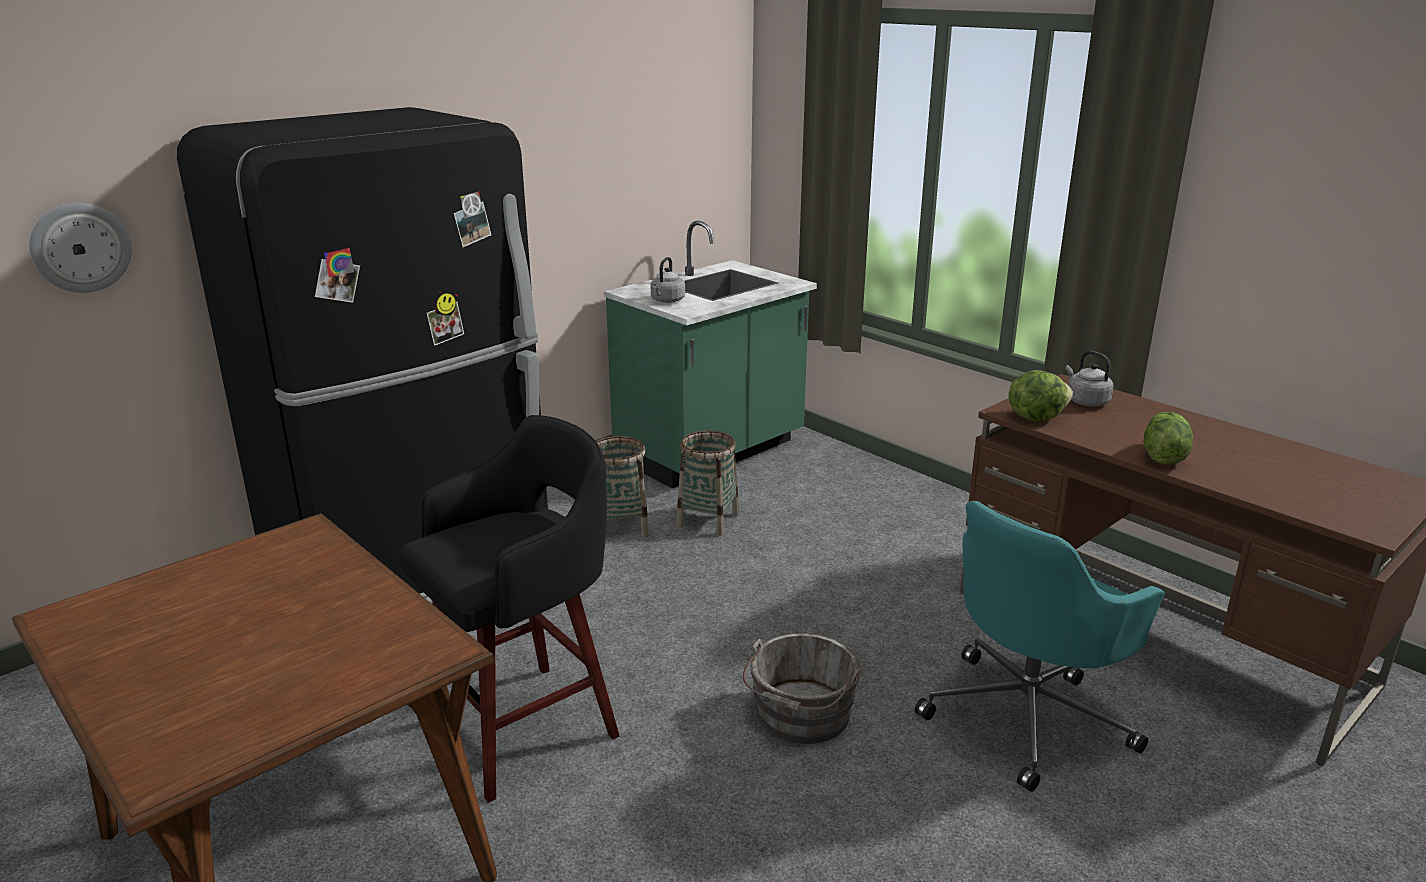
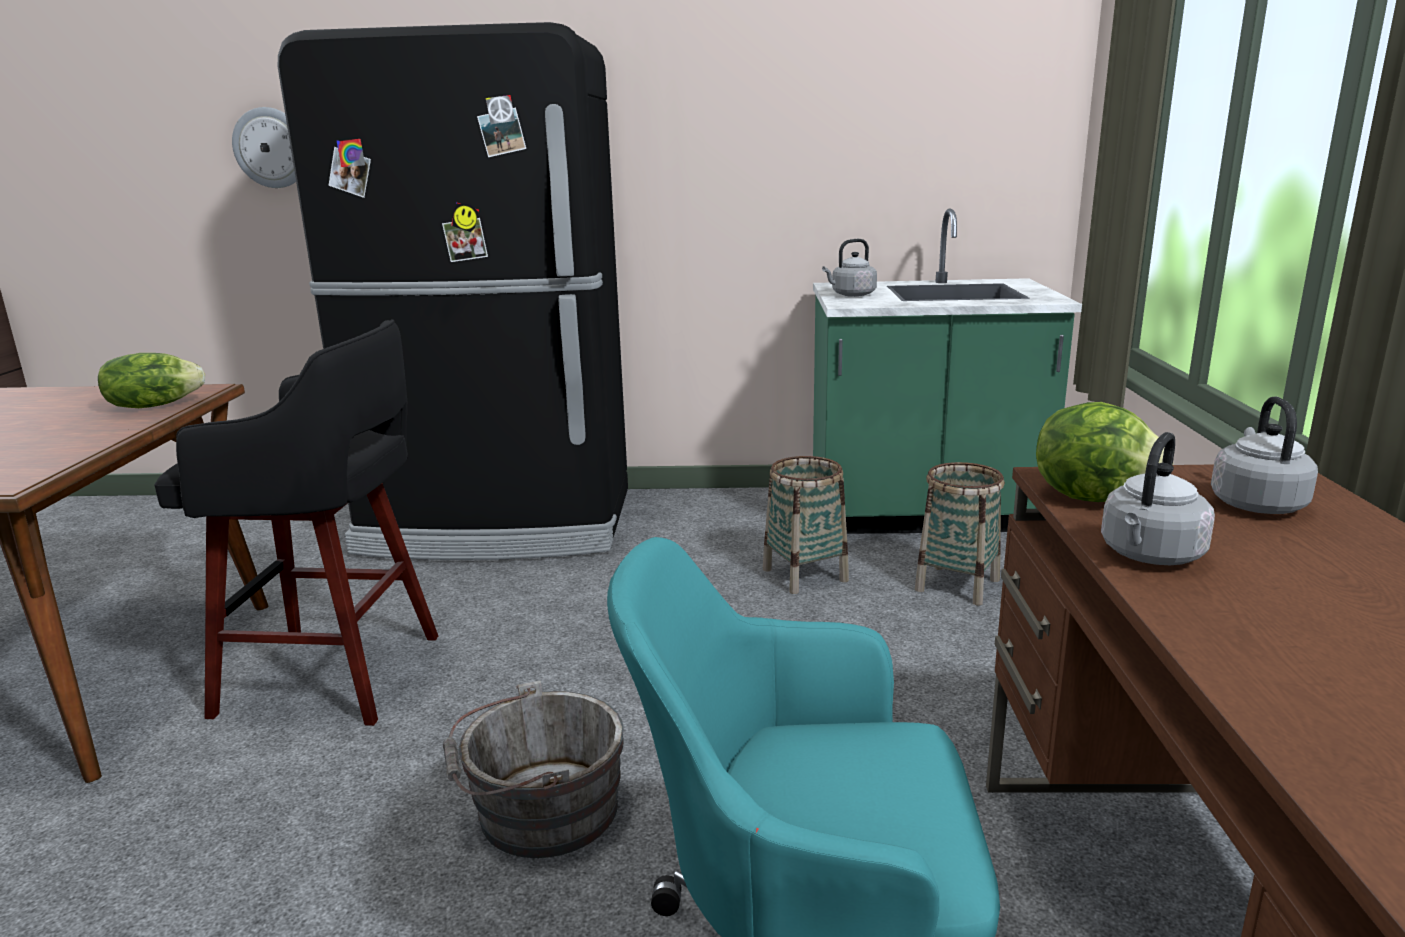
camera: 45 degrees right, 5 degrees down
(620, 527) = (711, 549): basket -> basket (957, 585)
(1102, 440) = (1149, 556): none -> grey kettle
(1162, 457) = (1224, 618): lettuce -> lettuce (154, 405)

